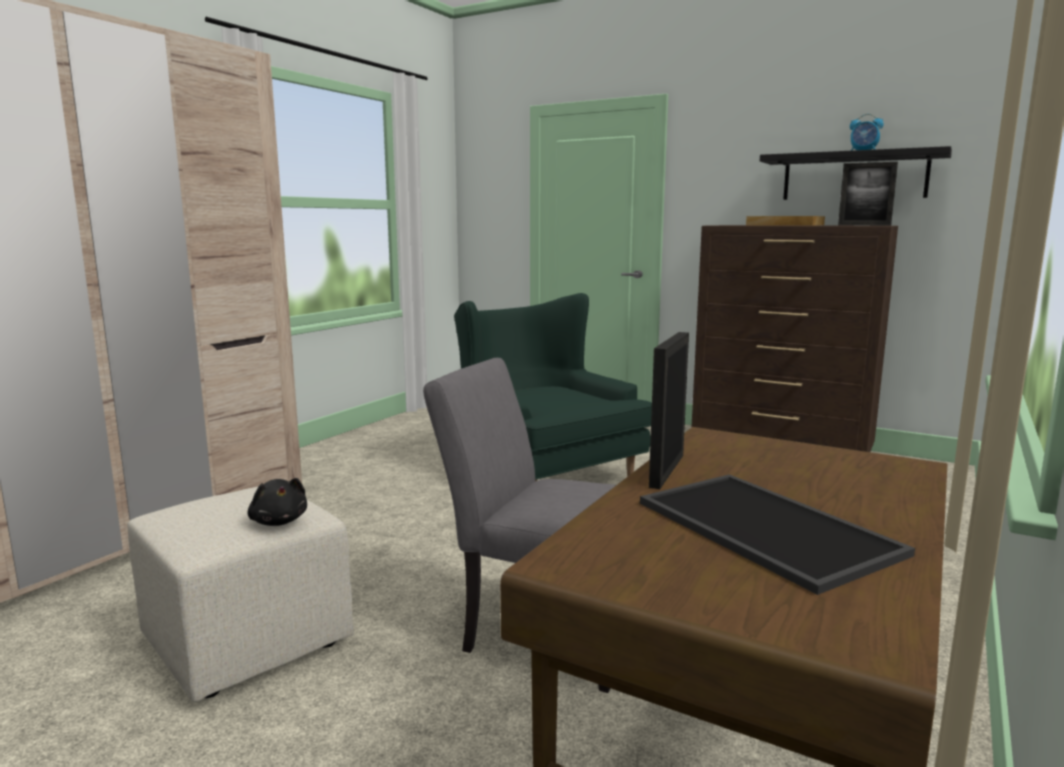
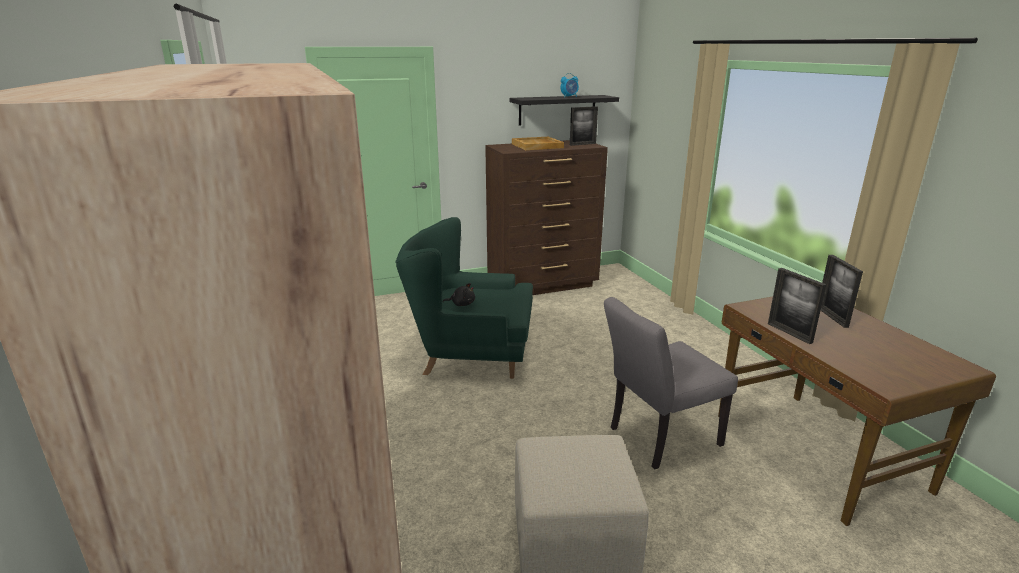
camera: 50 degrees left, 10 degrees up
(279, 521) = (608, 454): black plush toy -> black plush toy (461, 304)
(760, 527) = (866, 344): tray -> none
(833, 489) = (832, 317): none -> picture frame

